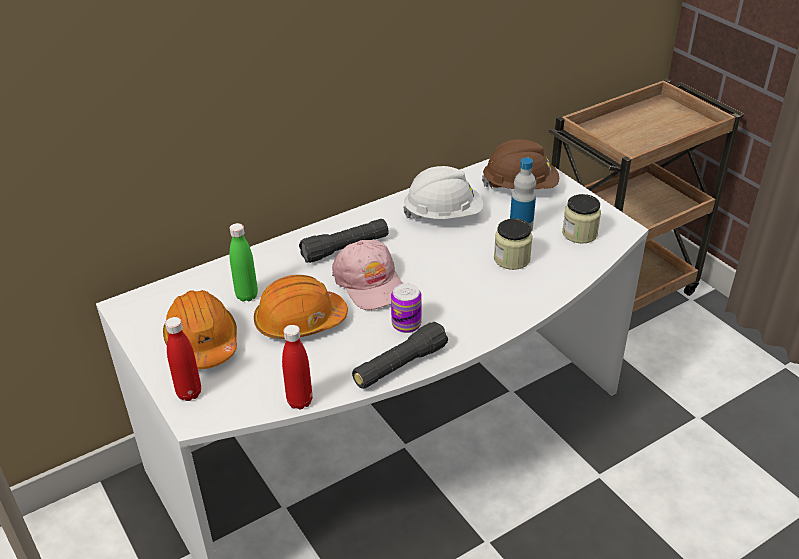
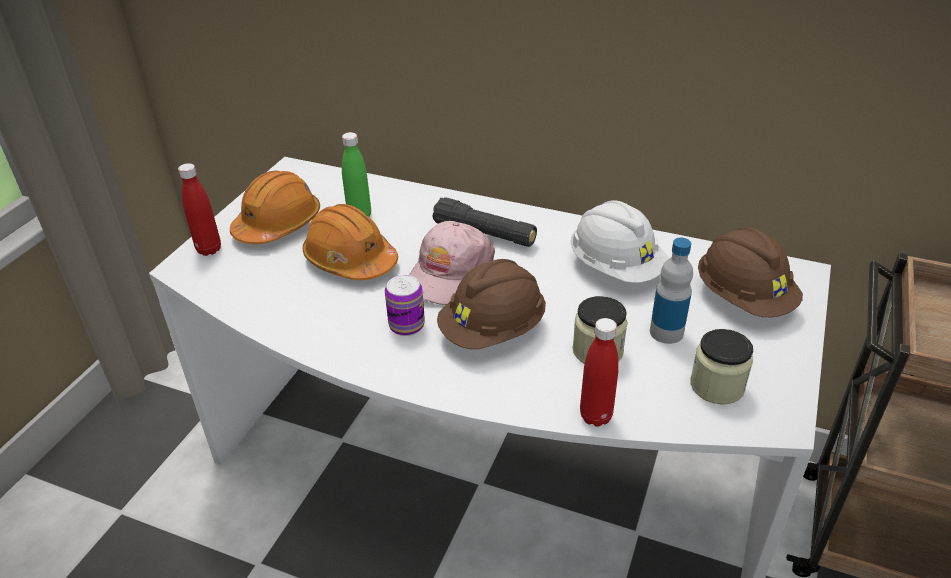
camera: 55 degrees right, 0 degrees up
(300, 401) = (240, 312): red bottle -> red bottle (595, 416)
(400, 366) = (338, 350): black flashlight -> none
(451, 290) = (493, 330): none -> brown hard hat

